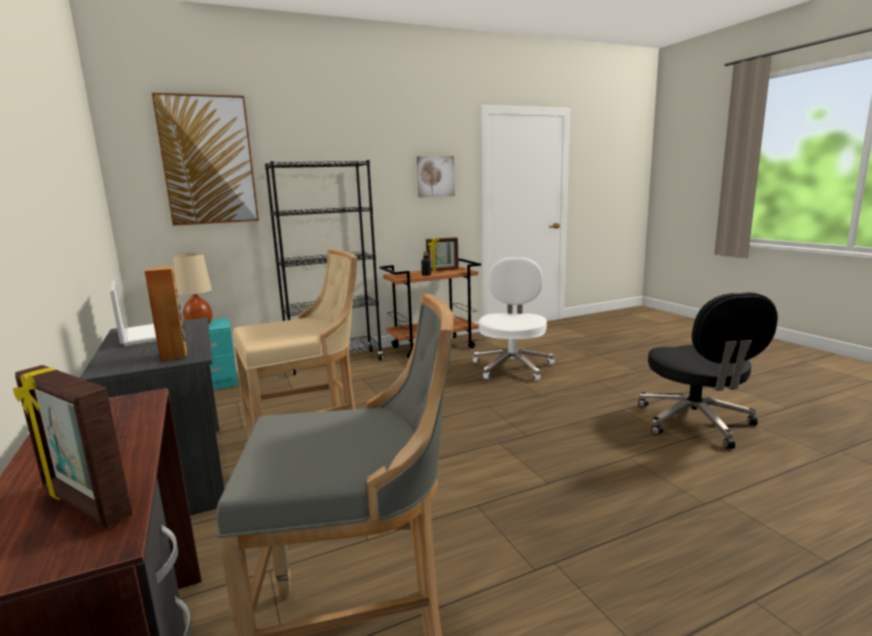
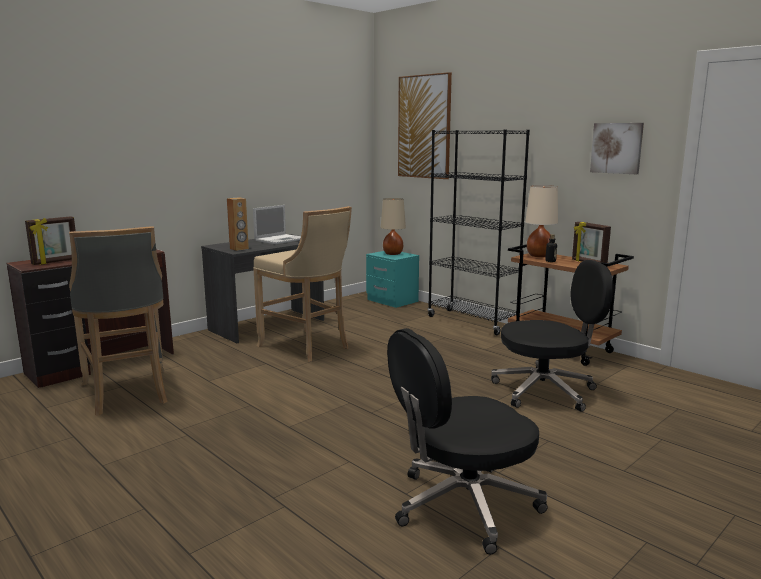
camera: 70 degrees right, 0 degrees up
(84, 504) = (56, 262): picture frame -> picture frame turned 150 degrees counterclockwise
(404, 275) = (539, 256): none -> beige table lamp
(512, 366) = (546, 391): white office chair -> black office chair

